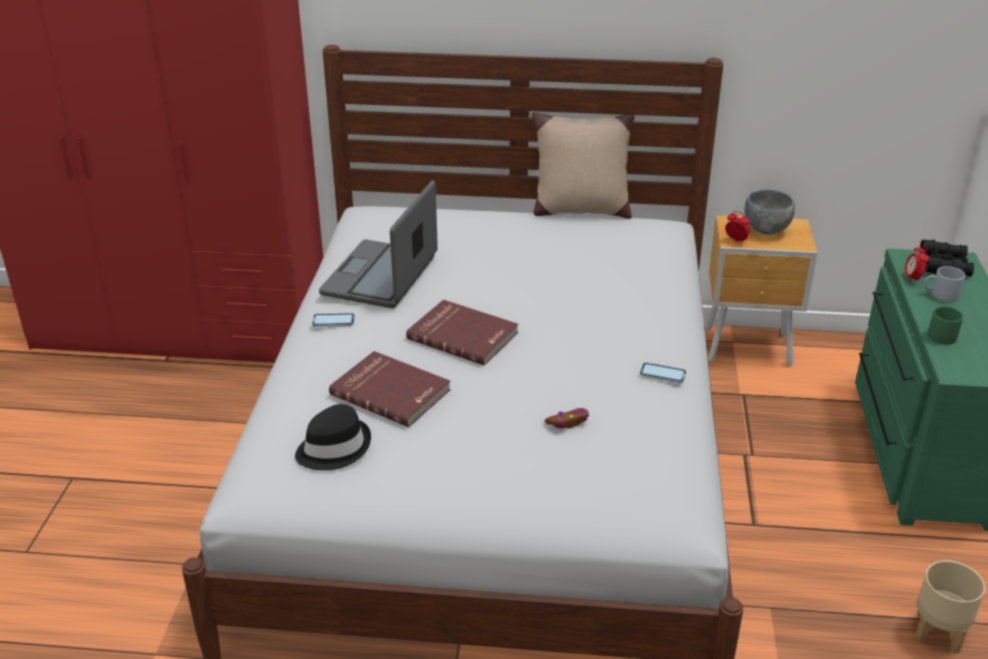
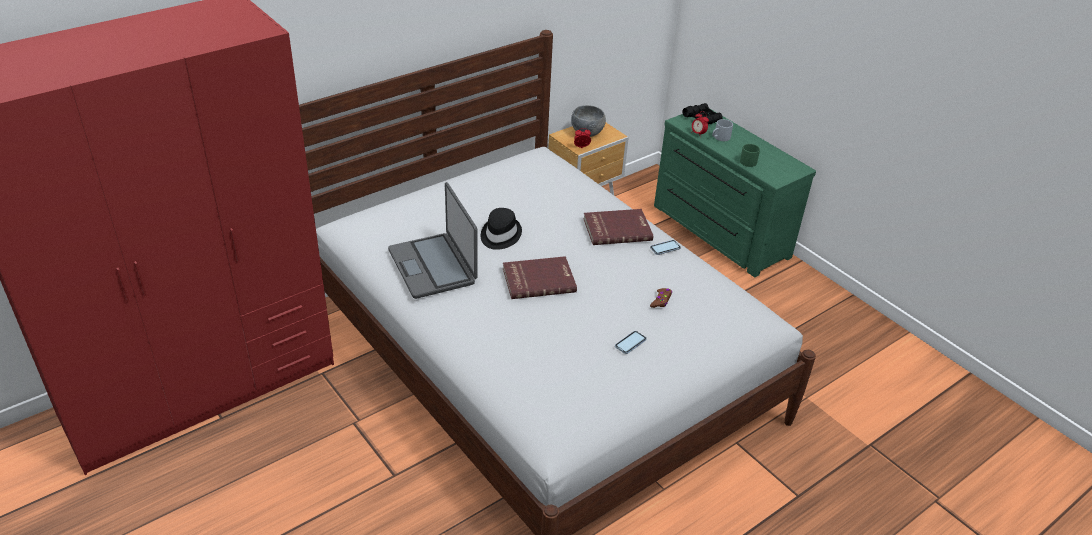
camera: 45 degrees left, 5 degrees up
(333, 321) = (449, 312): phone -> phone (630, 343)
(333, 448) = (569, 388): black hat -> black hat (499, 235)
(391, 391) = (550, 336): red book -> red book (617, 229)
(580, 210) = (480, 164): beige pillow -> none
(939, 633) = (823, 322): beige planter -> none

